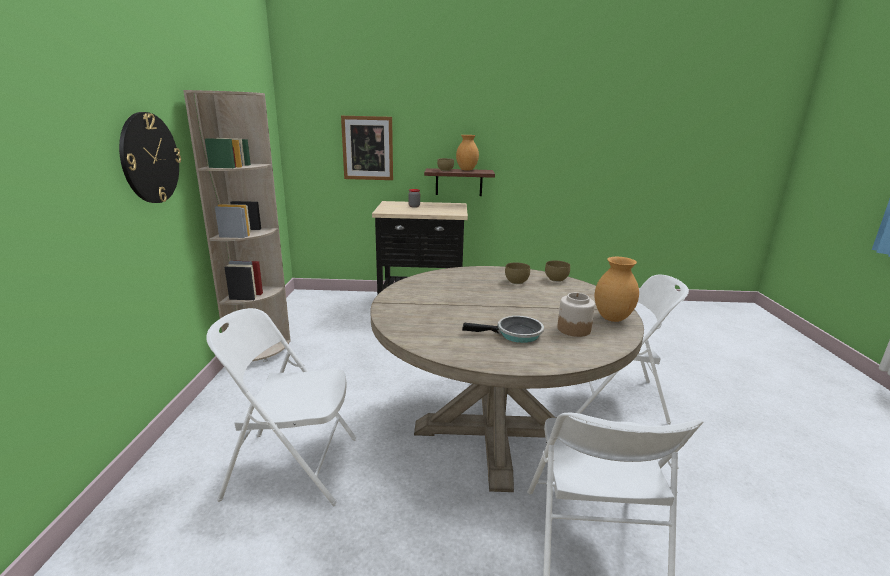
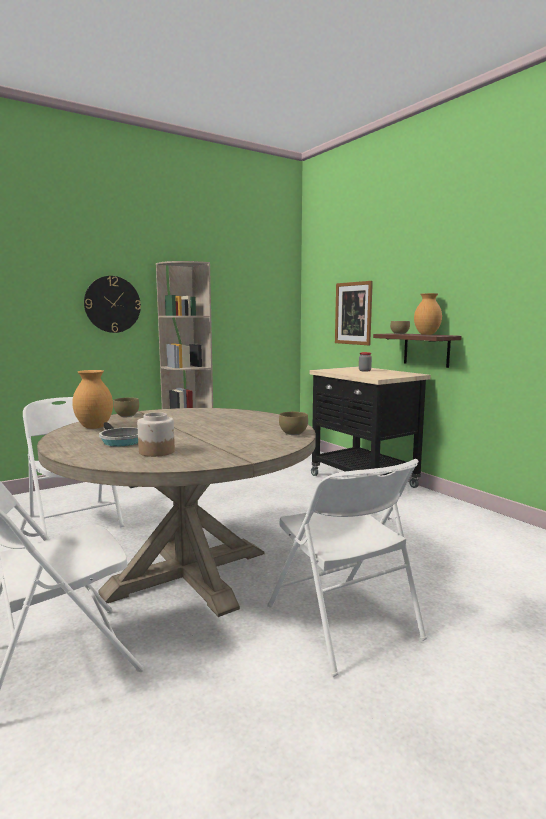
camera: 55 degrees right, 10 degrees down
(517, 282) = (256, 426): brown bowl -> brown bowl (126, 416)
(612, 318) = (208, 458): brown vase -> brown vase (93, 427)

